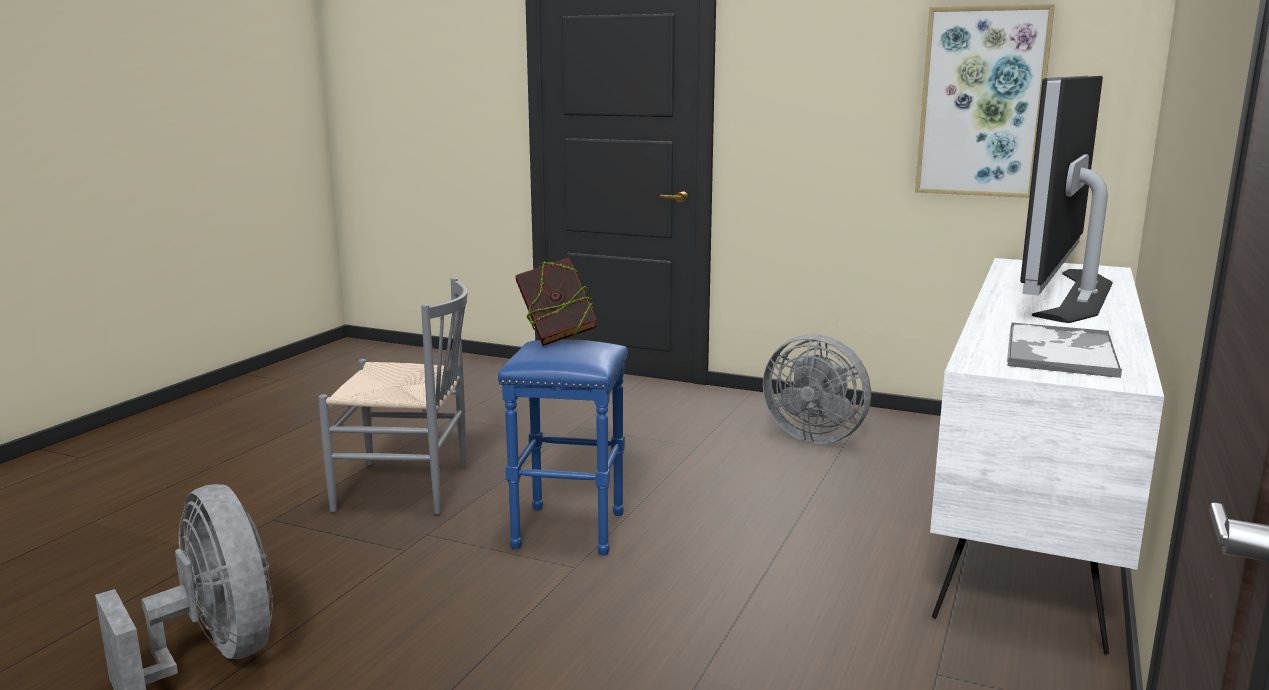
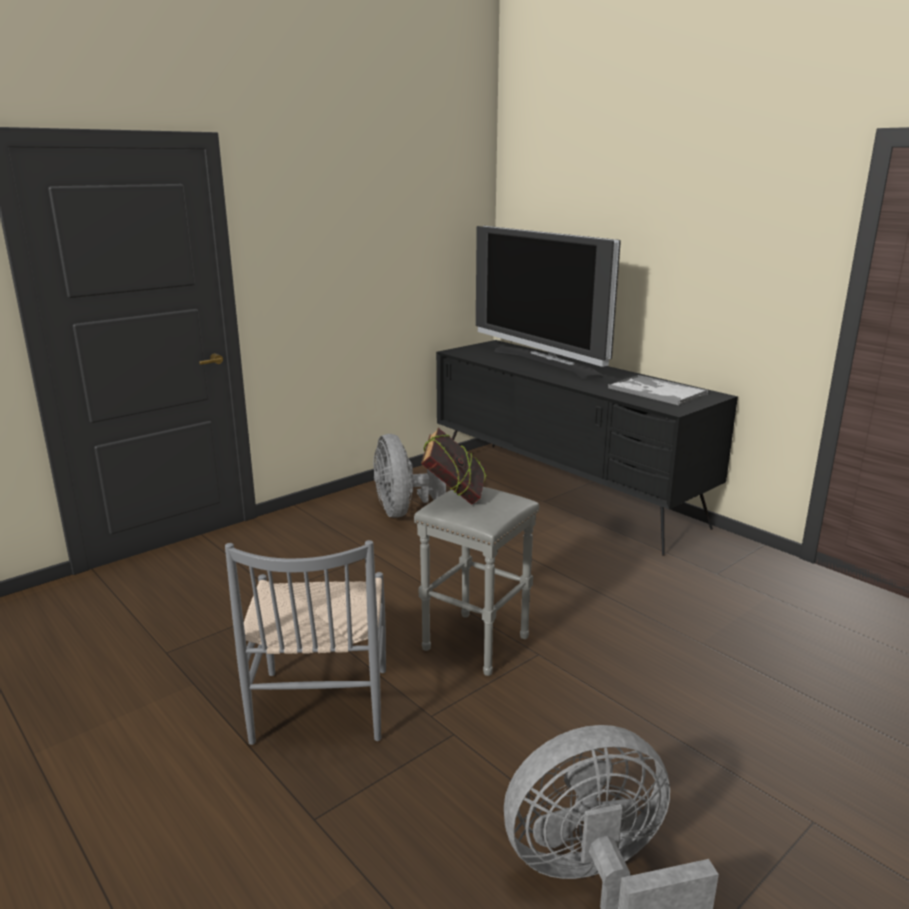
camera: 65 degrees left, 5 degrees up
(409, 488) = (320, 710): grey chair -> grey chair turned 150 degrees clockwise
(571, 529) = (475, 641): blue stool -> grey stool
(814, 436) = (403, 511): grey fan -> grey fan turned 105 degrees clockwise
(982, 102) = (416, 247): picture -> none
(1032, 514) = (565, 493): white tv stand -> black tv stand

